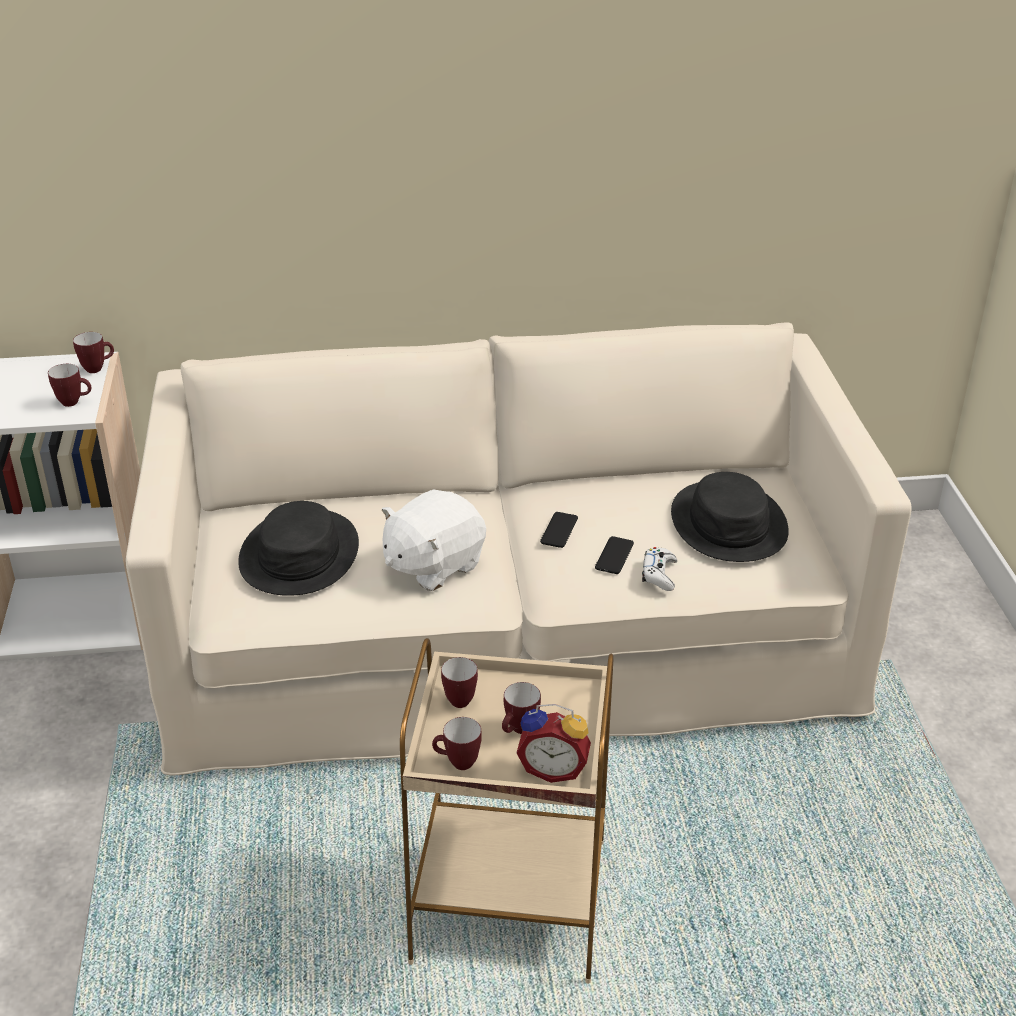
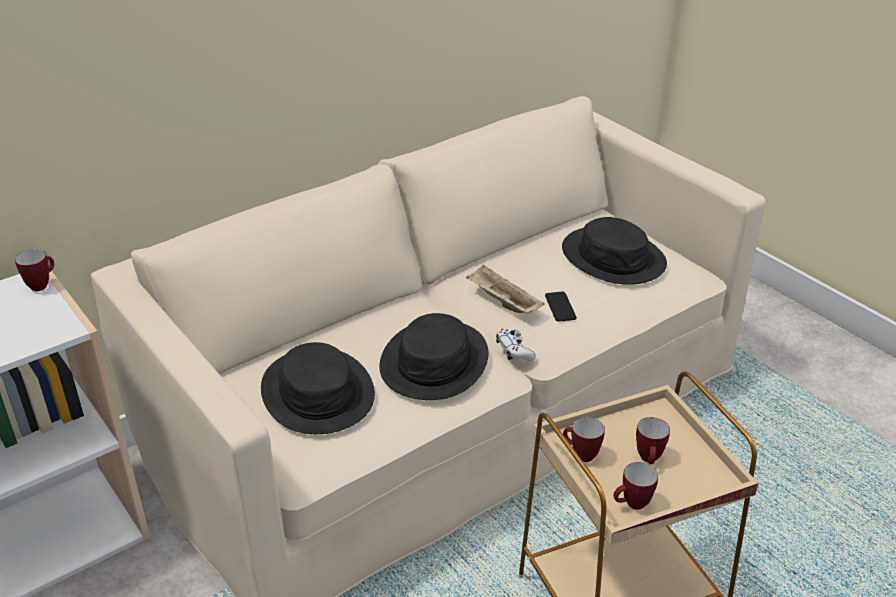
camera: 30 degrees left, 0 degrees up
(74, 402) = (49, 321): mug -> none
(433, 565) = (434, 361): white plush toy -> black hat
(554, 768) = (702, 478): alarm clock -> none
(559, 530) = (502, 302): phone -> beige tray
(659, 574) = (603, 309): white game controller -> white game controller (514, 350)

